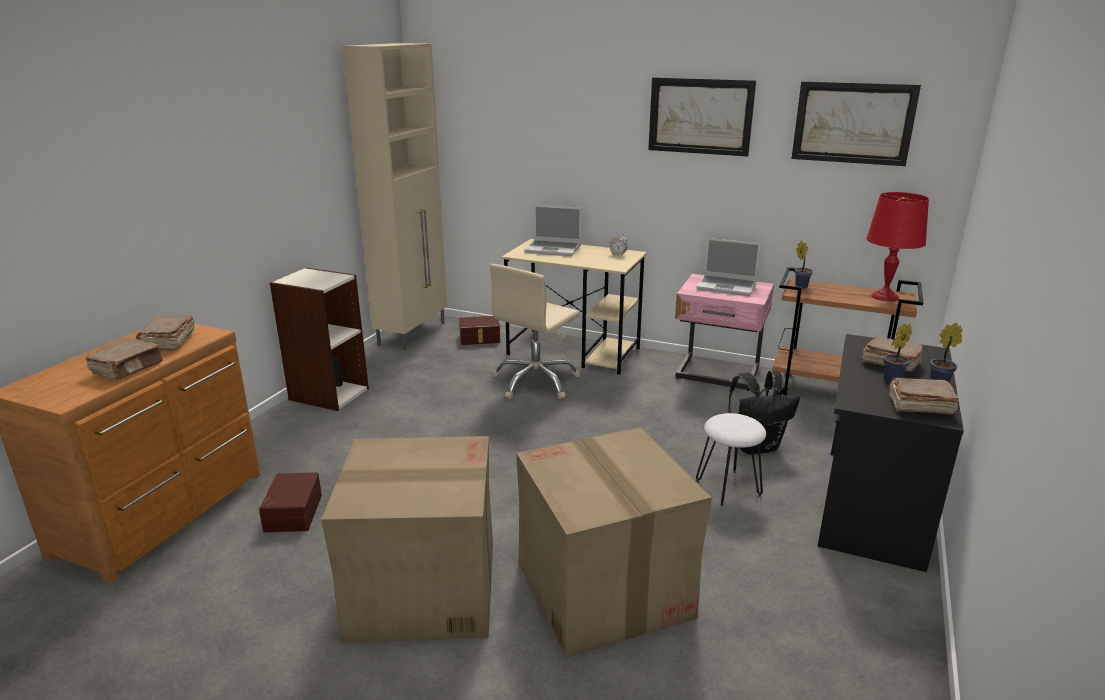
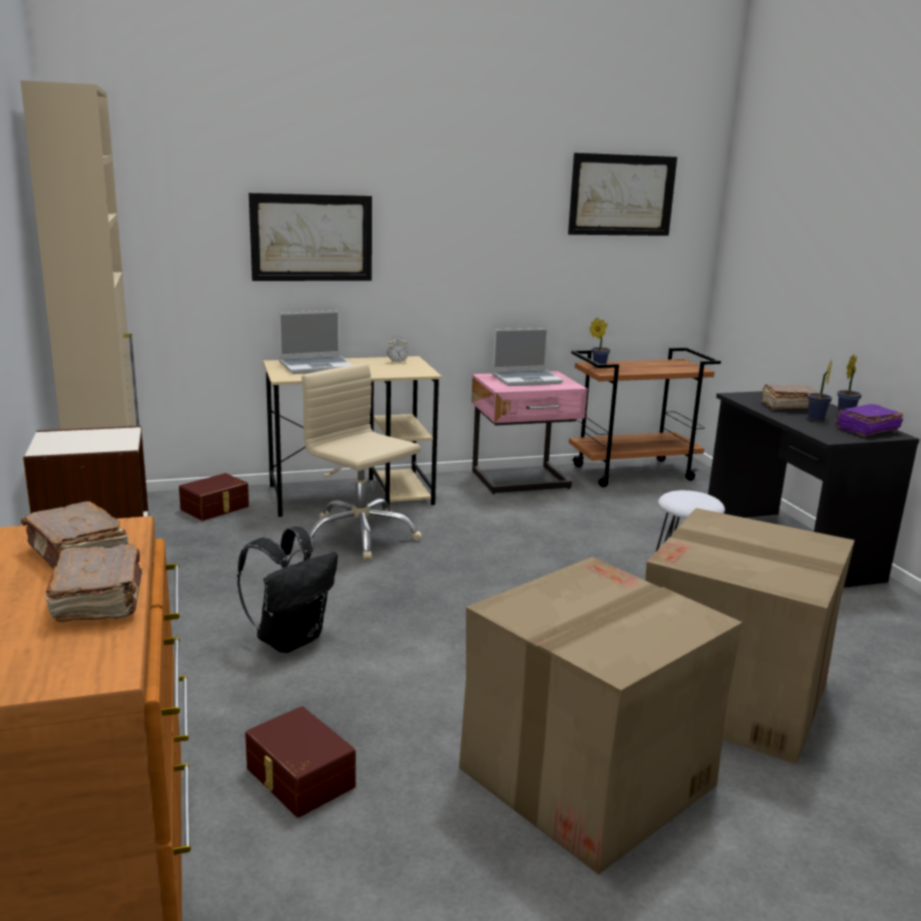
camera: 40 degrees left, 5 degrees down
(536, 382) = (360, 535): beige office chair -> beige office chair turned 135 degrees clockwise
(700, 116) = (473, 191): picture -> picture (311, 237)
(756, 446) = (647, 532): black backpack -> black backpack (290, 639)
(885, 296) = (672, 364): red table lamp -> none
(919, 406) = (866, 430): brown book -> purple book

